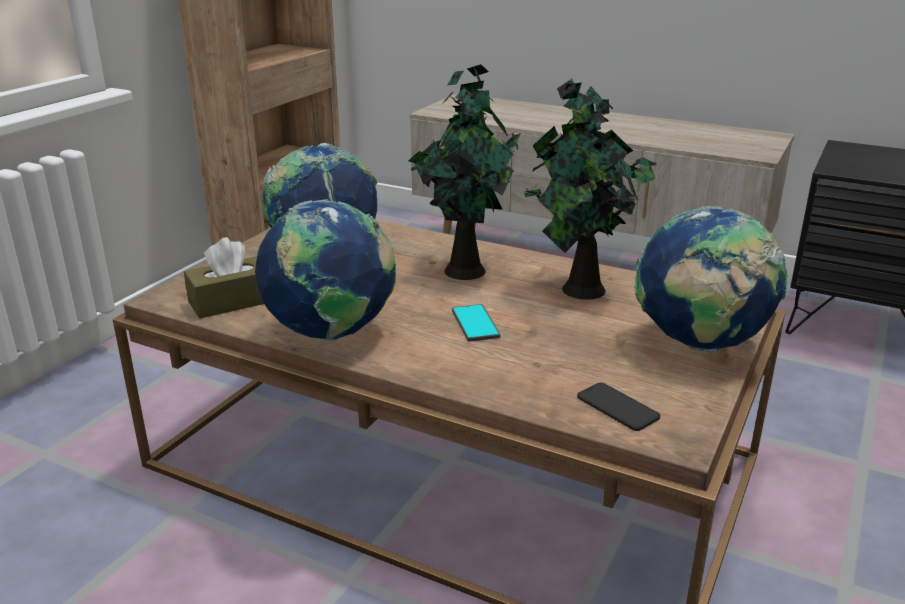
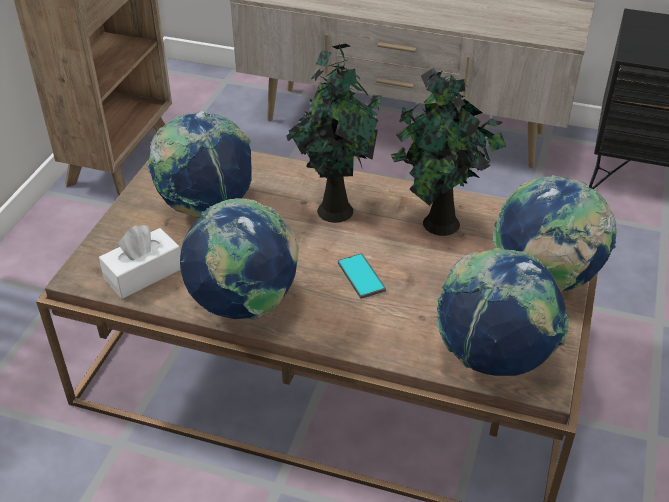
camera: 10 degrees left, 15 degrees up
(233, 301) = (143, 274): brown tissue box -> white tissue box
(617, 407) = (494, 357): phone -> globe

